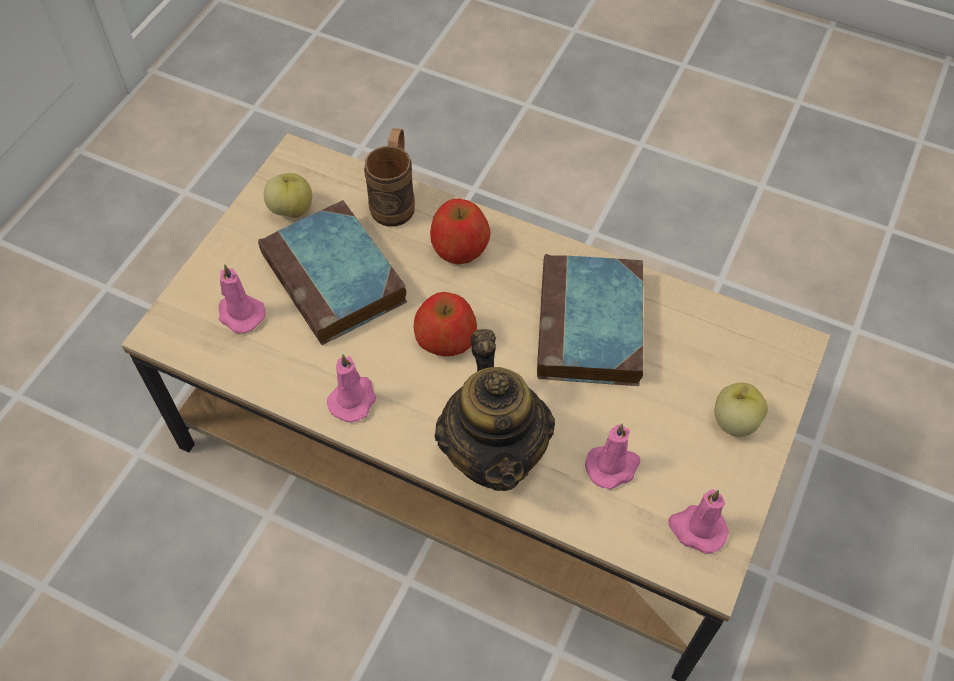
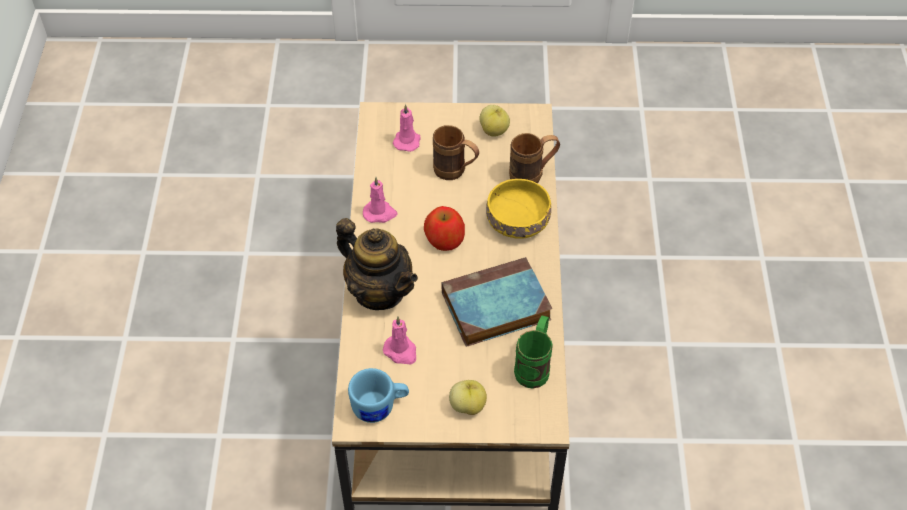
camera: 65 degrees right, 5 degrees down
(336, 280) = (455, 172): book -> brown mug
(459, 247) = (516, 220): apple -> yellow bowl
(495, 454) = (379, 291): teapot -> teapot turned 105 degrees counterclockwise
(696, 529) = (380, 407): pink candle -> blue mug
(702, 322) = (534, 366): none -> green mug

